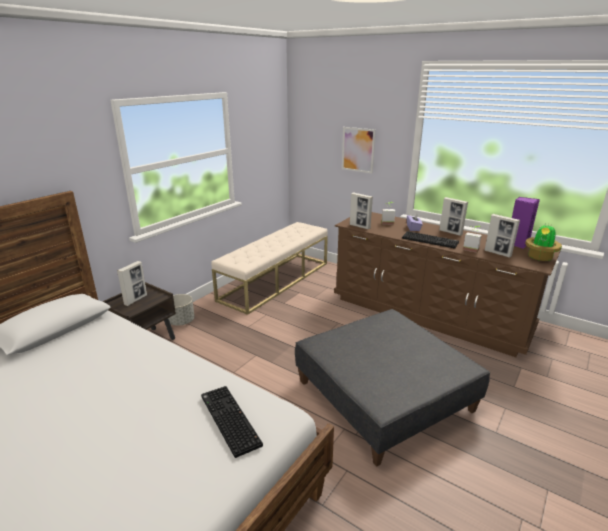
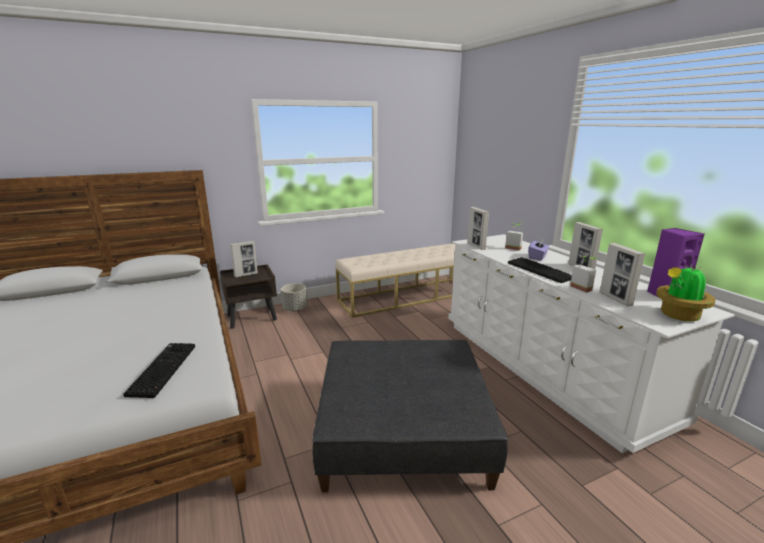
camera: 30 degrees right, 5 degrees down
(358, 150) = (512, 166): picture -> none
(428, 313) = (544, 367): brown dresser -> white dresser

